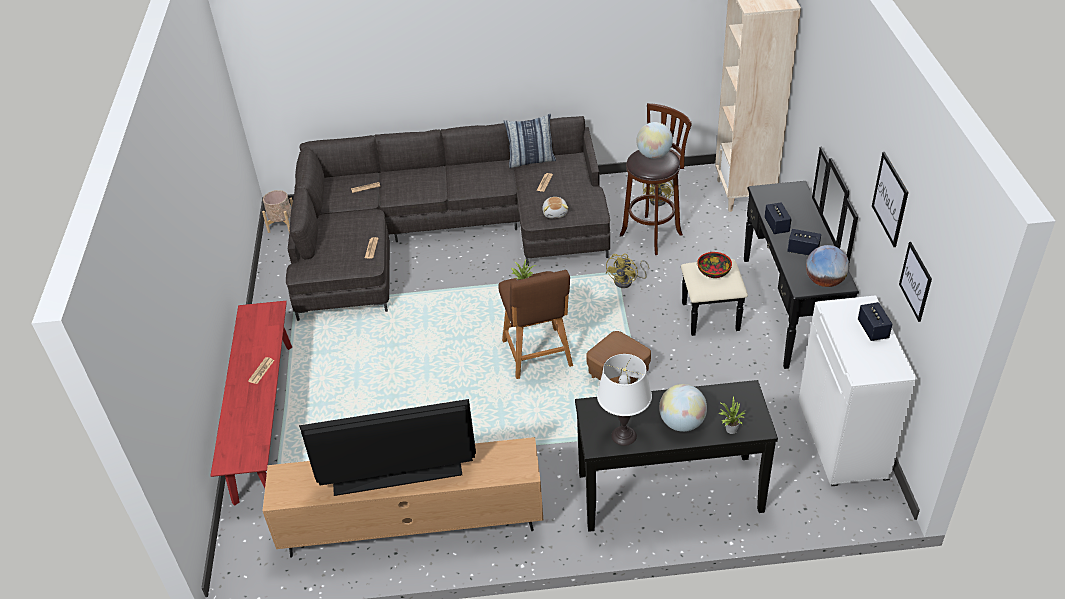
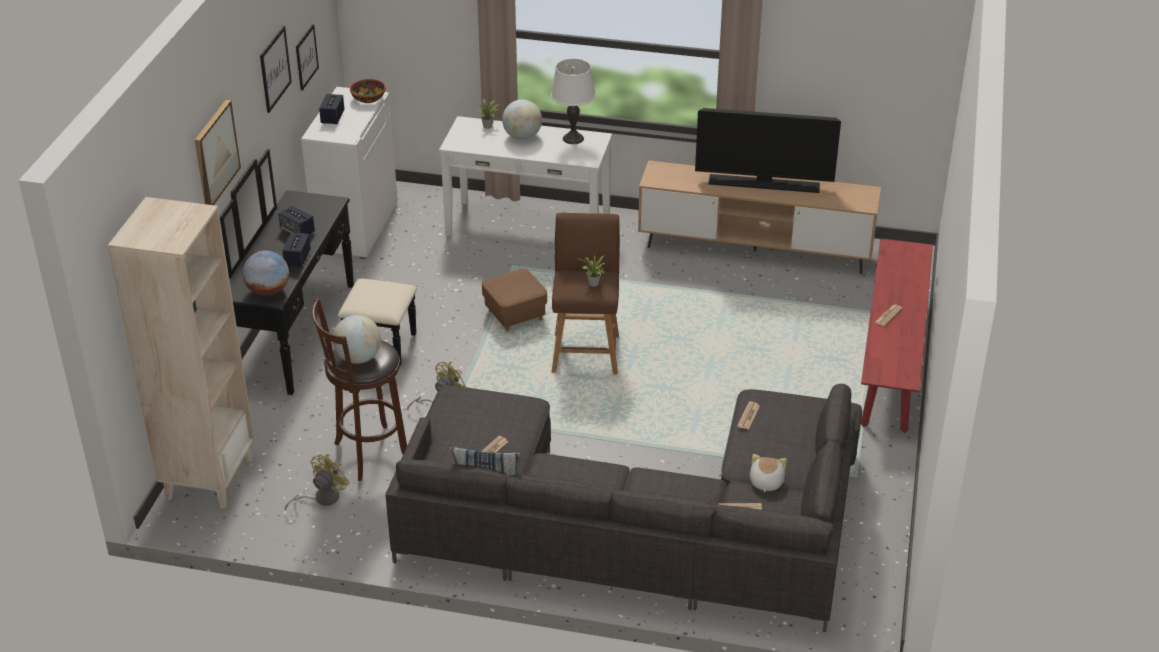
camera: 165 degrees left, 5 degrees down
(282, 225) = (873, 606): beige planter -> none
(555, 213) = (501, 404): plush toy -> plush toy (765, 482)
(670, 493) = (528, 226): black console table -> white console table
(714, 272) = (374, 297): bowl -> bowl (368, 99)
(824, 281) = (307, 202): globe -> globe (268, 291)
(838, 113) = (215, 153): none -> picture

